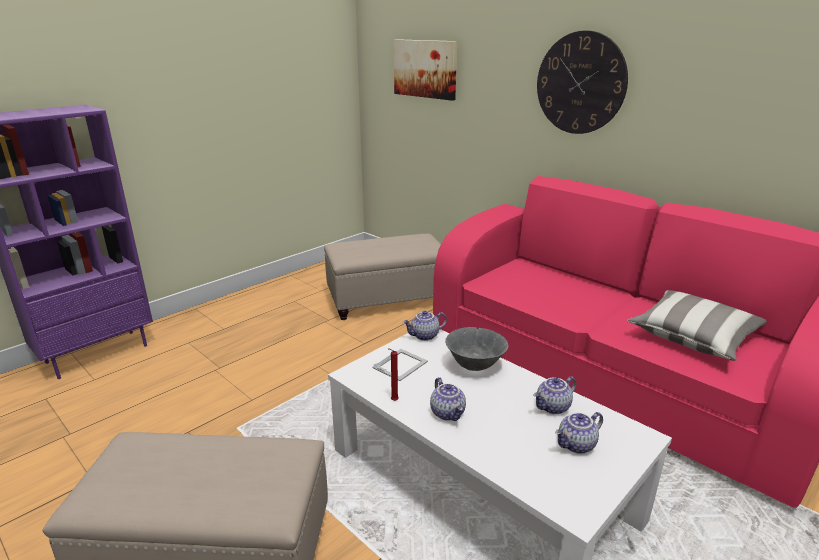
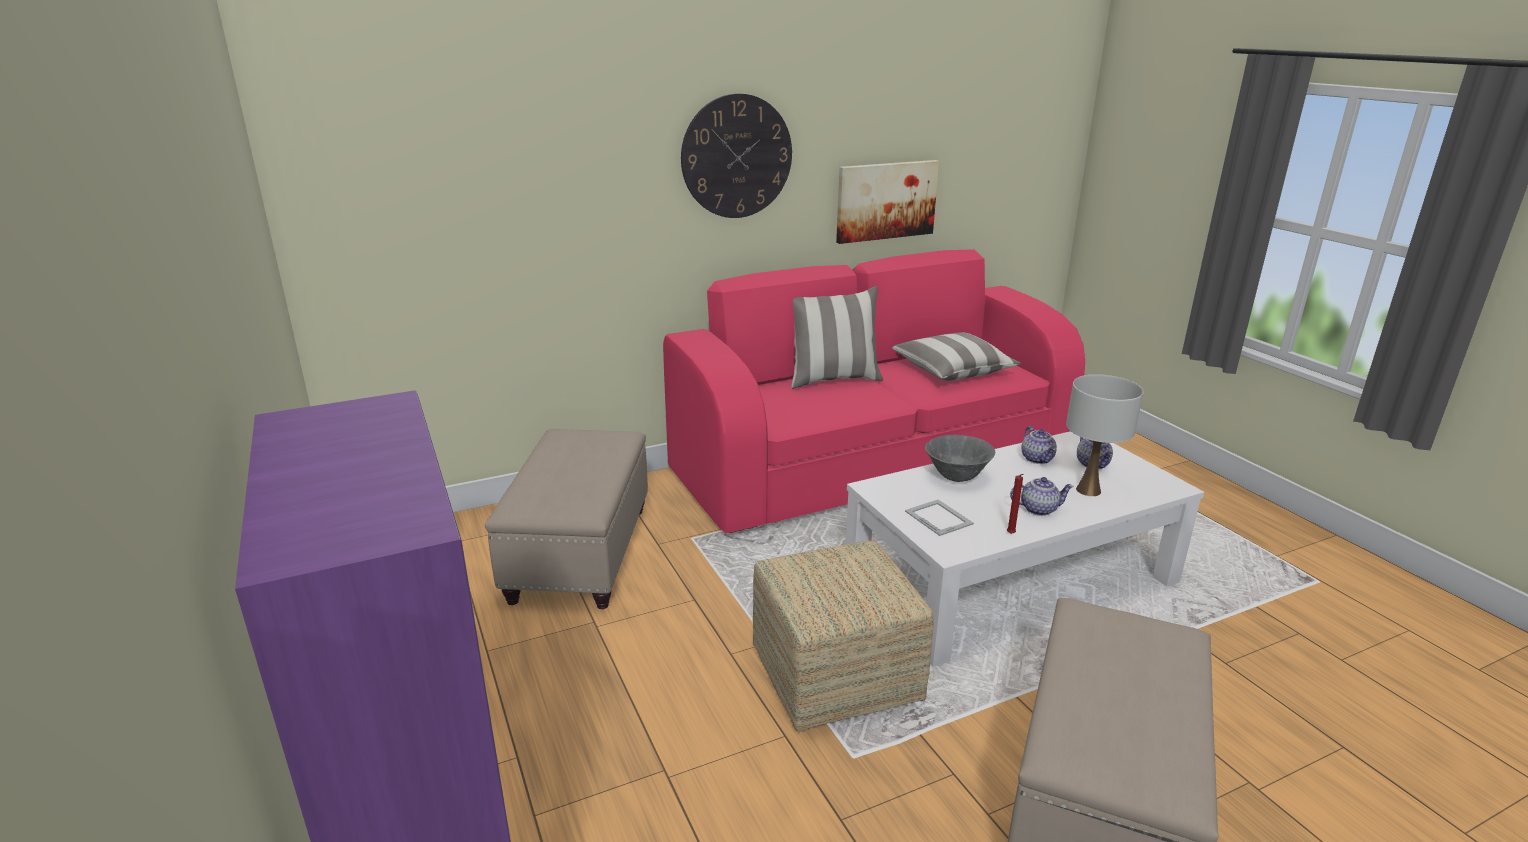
camera: 70 degrees left, 0 degrees up
(311, 409) = (837, 676): none -> ottoman
(425, 69) = (465, 169): picture -> picture (886, 200)
(425, 336) = (880, 491): teapot -> none
(511, 443) = (1088, 490): none -> white table lamp
(591, 288) = (833, 379): none -> pillow

